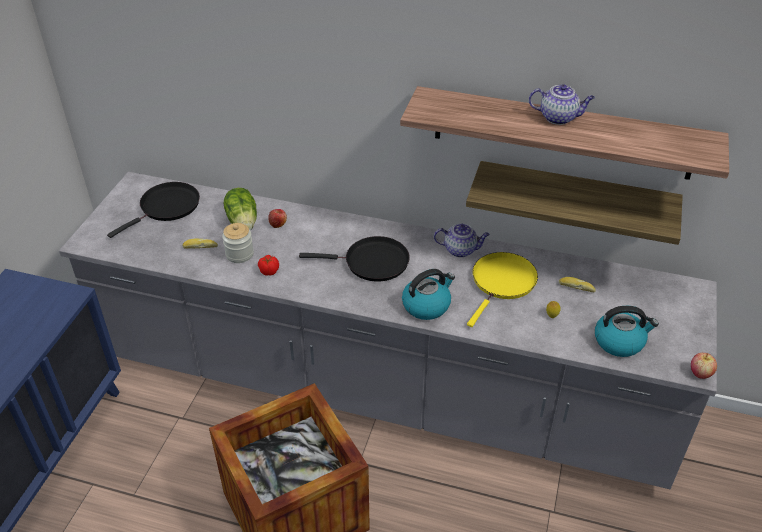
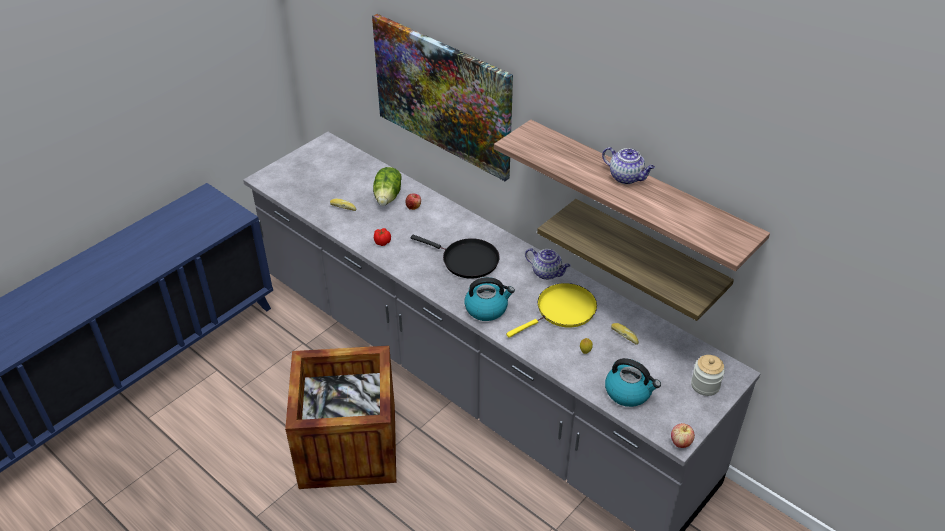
camera: 25 degrees right, 0 degrees up
(167, 207) = (338, 168): black frying pan -> none
(239, 254) = (369, 222): jar -> jar (705, 385)
(292, 88) = (443, 95): none -> picture

